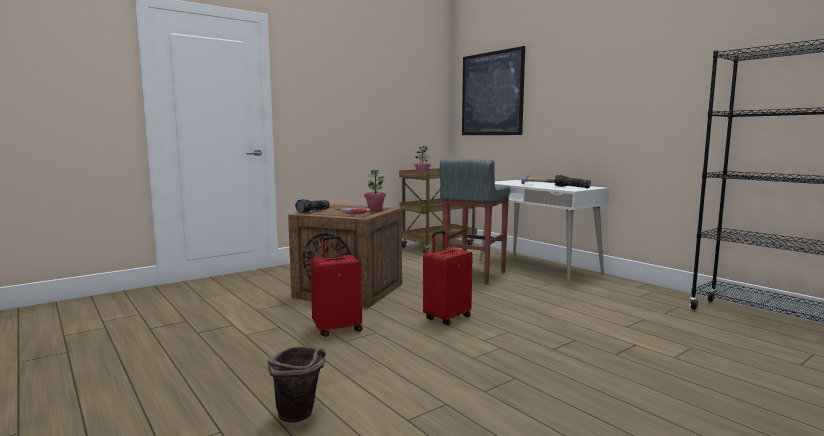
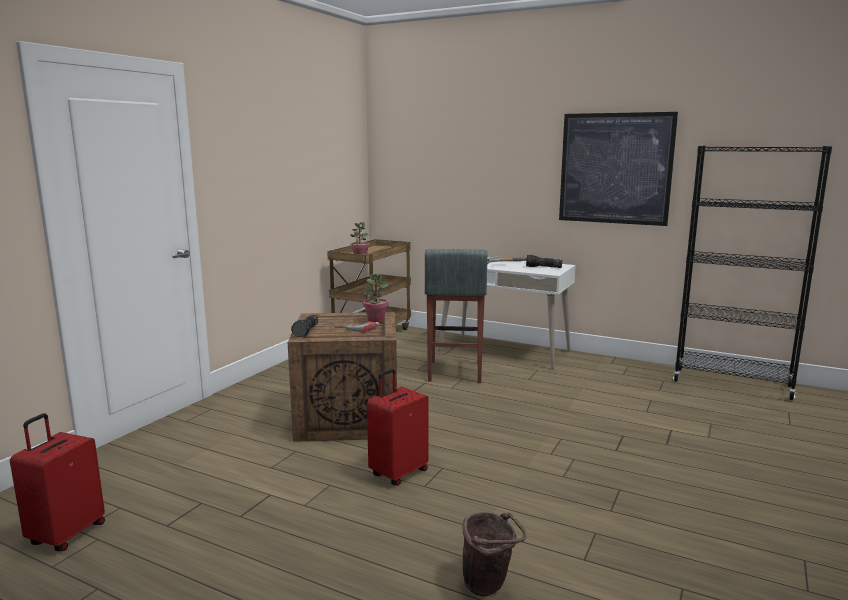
camera: 25 degrees left, 5 degrees up
(446, 318) = (489, 434): red suitcase -> red suitcase (66, 534)
(492, 94) = (426, 156): picture -> picture (615, 168)

